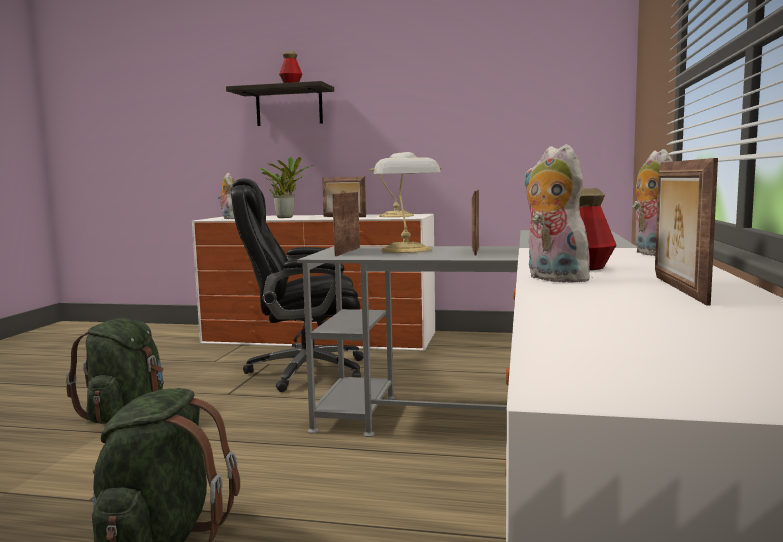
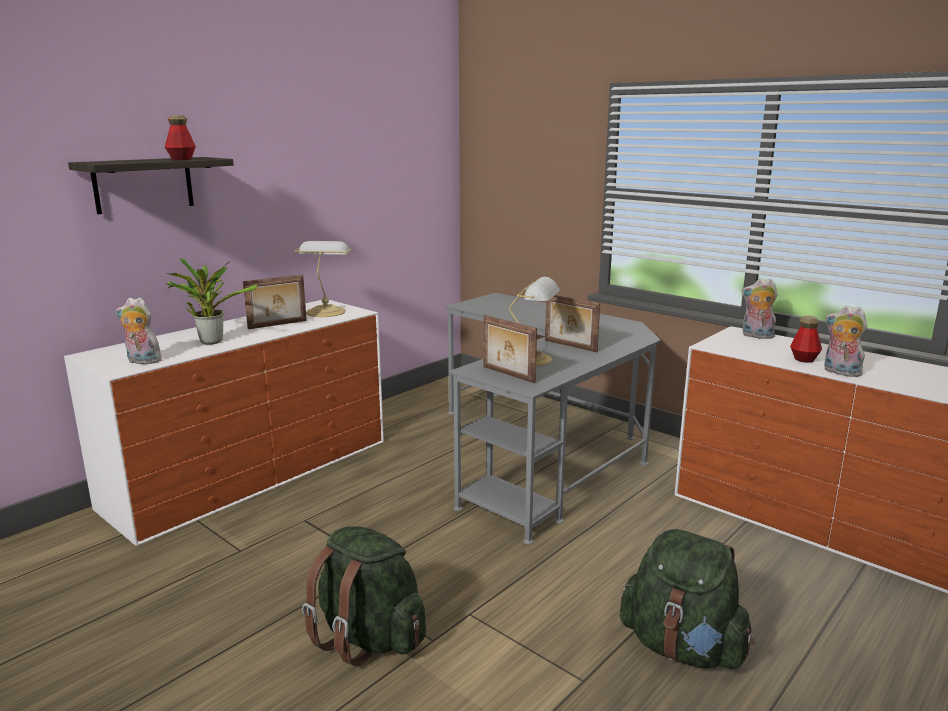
camera: 60 degrees left, 10 degrees up
(304, 371) = (362, 508): black office chair -> none
(552, 278) = (840, 372): plush toy -> plush toy turned 45 degrees clockwise
(677, 289) = (886, 365): picture frame -> none

